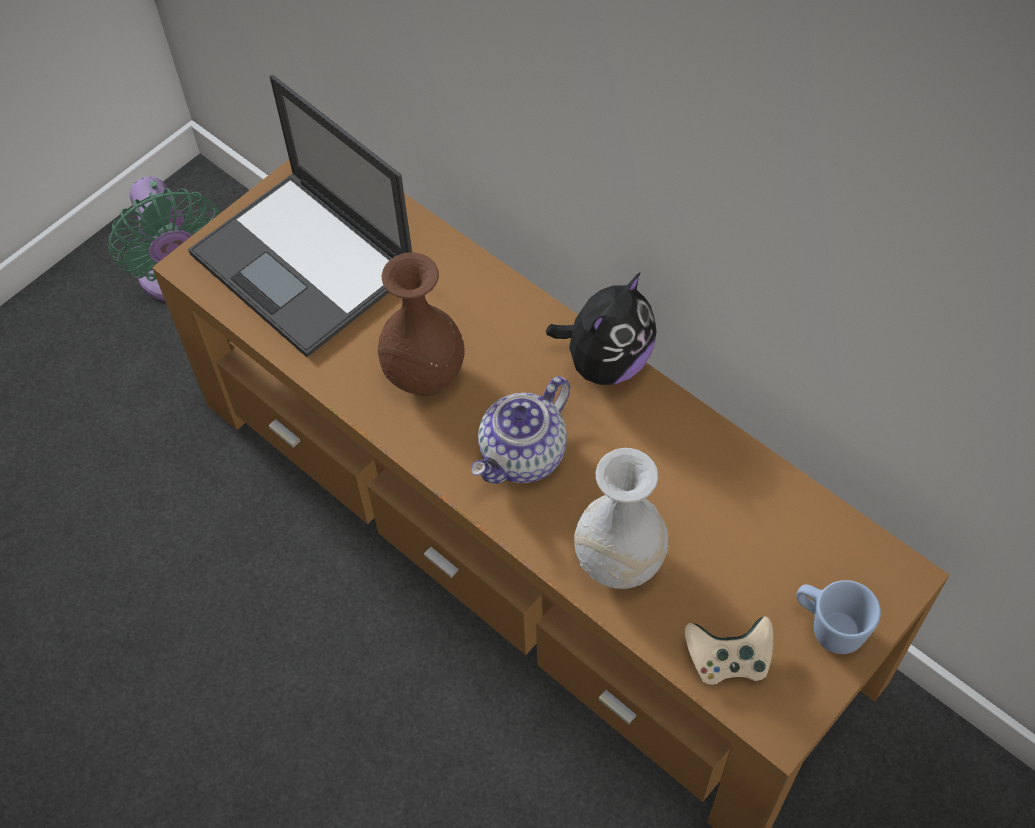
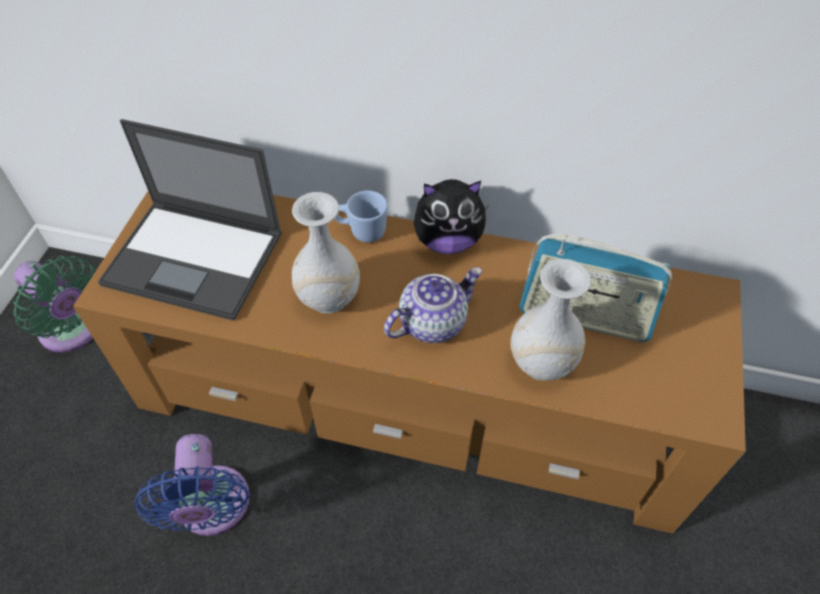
camera: 30 degrees left, 5 degrees down
(230, 561) = (213, 509): none -> blue fan
(424, 375) = (329, 298): brown vase -> white vase
(523, 456) = (432, 322): teapot -> teapot turned 135 degrees counterclockwise
(606, 362) = (447, 241): plush toy -> plush toy turned 75 degrees clockwise
(709, 530) = (584, 316): none -> radio
(728, 659) = (654, 393): beige game controller -> none
(828, 627) = (698, 343): blue mug -> blue mug (361, 231)

